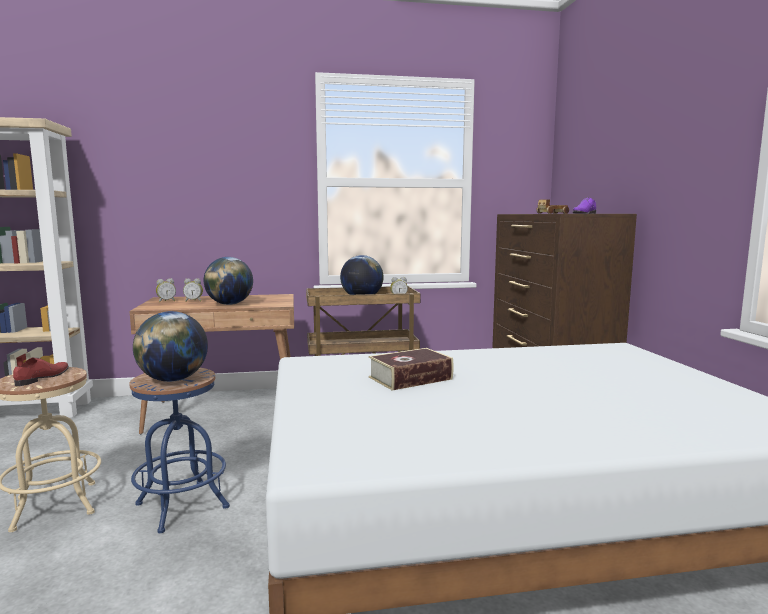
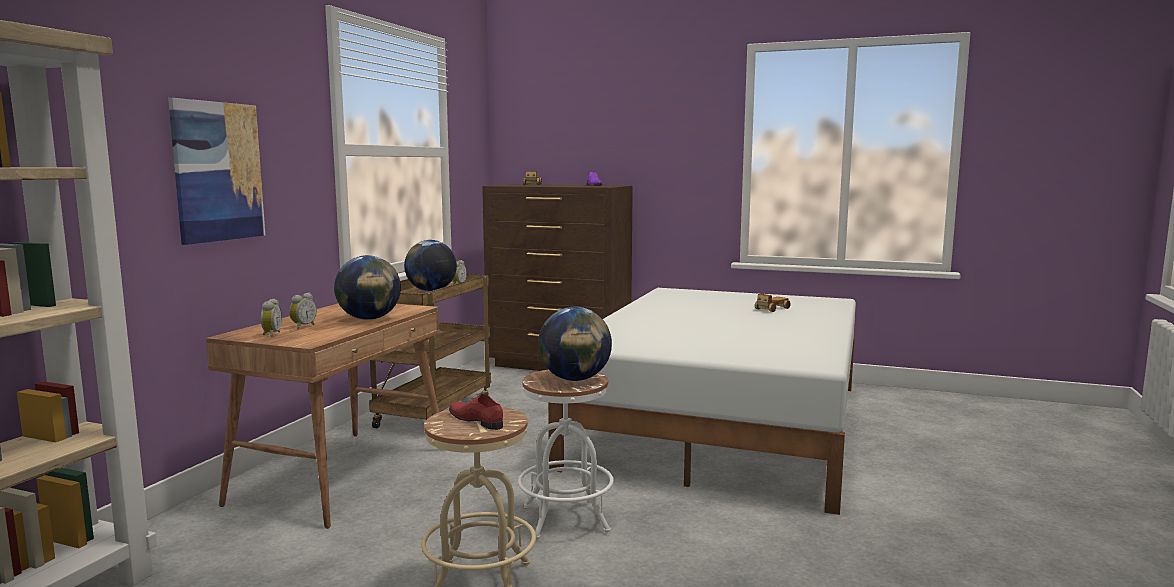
camera: 60 degrees left, 0 degrees up
(182, 506) = (565, 519): blue stool -> white stool
(201, 197) = (218, 171): none -> picture
(410, 378) = (675, 330): book -> none
(630, 399) = (772, 309): none -> toy car

